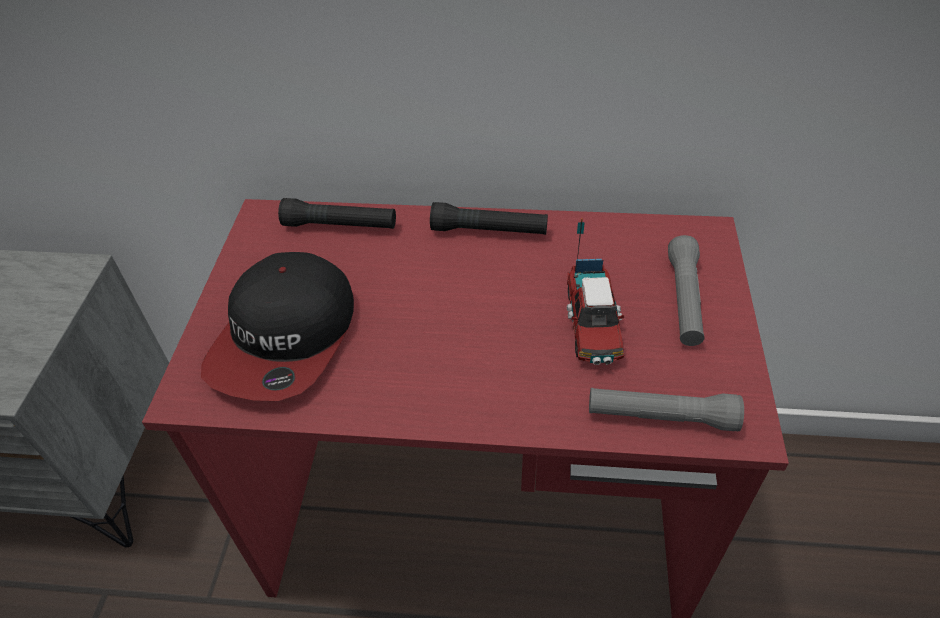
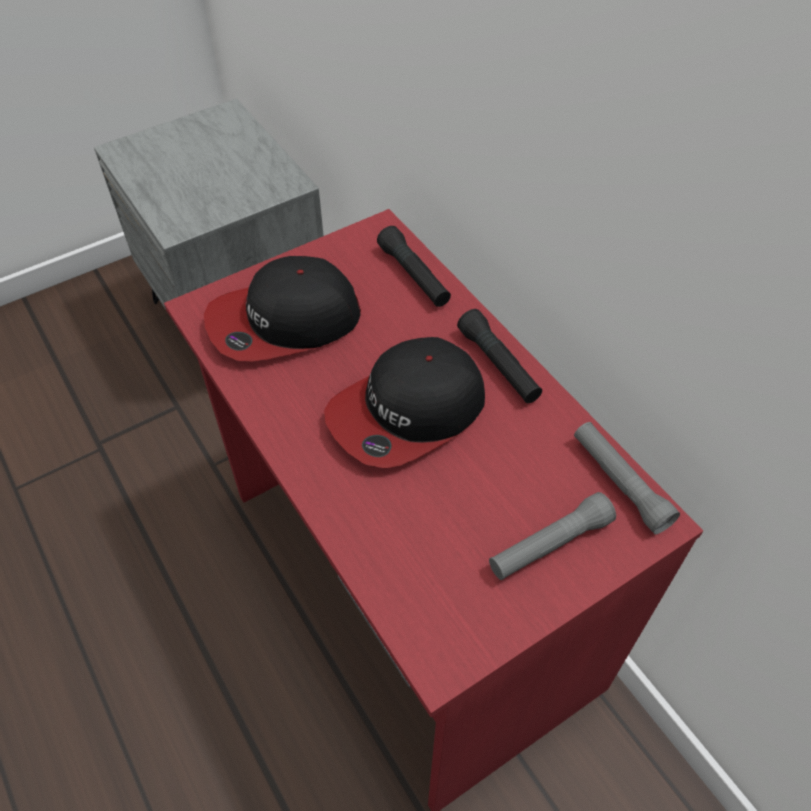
camera: 50 degrees right, 5 degrees up
(480, 310) = (407, 412): none -> cap
(592, 324) = (460, 493): toy truck -> none
(661, 416) = (402, 592): grey flashlight -> grey flashlight (619, 483)

